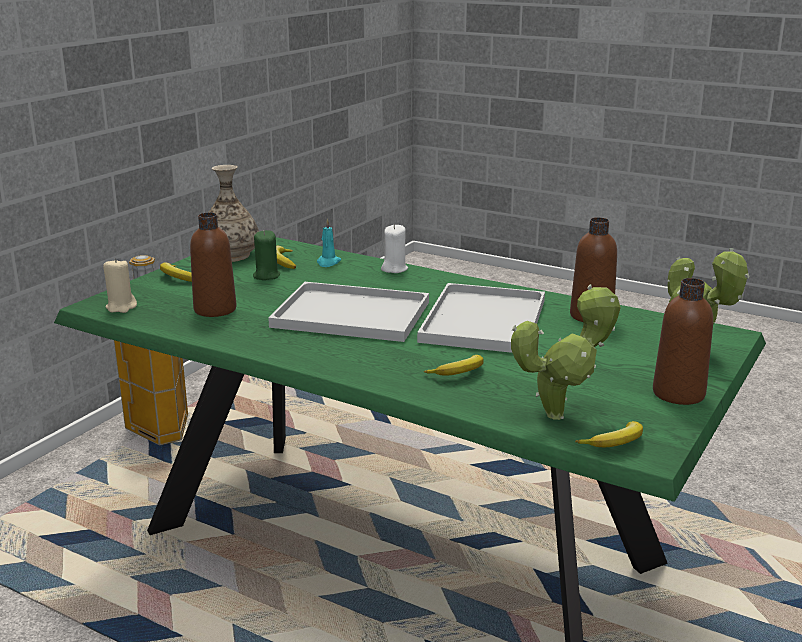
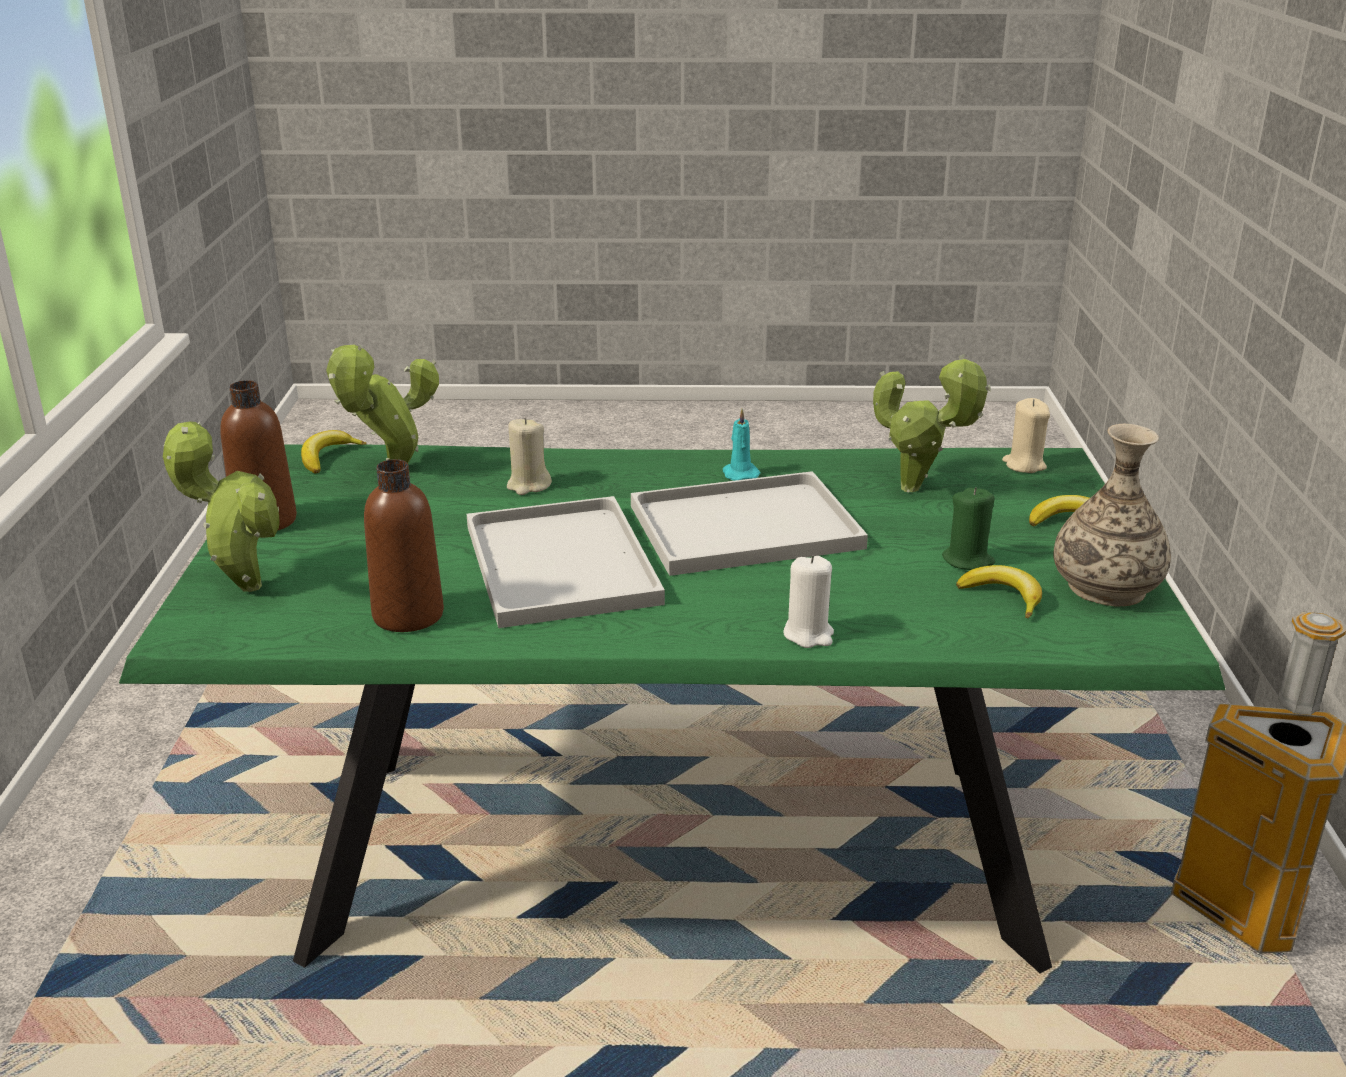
camera: 150 degrees right, 5 degrees up
(215, 309) = (917, 490): brown bottle -> potted plant
(328, 262) = (932, 617): turquoise candle -> turquoise candle (739, 473)
(459, 373) = (528, 485): banana -> beige candle

